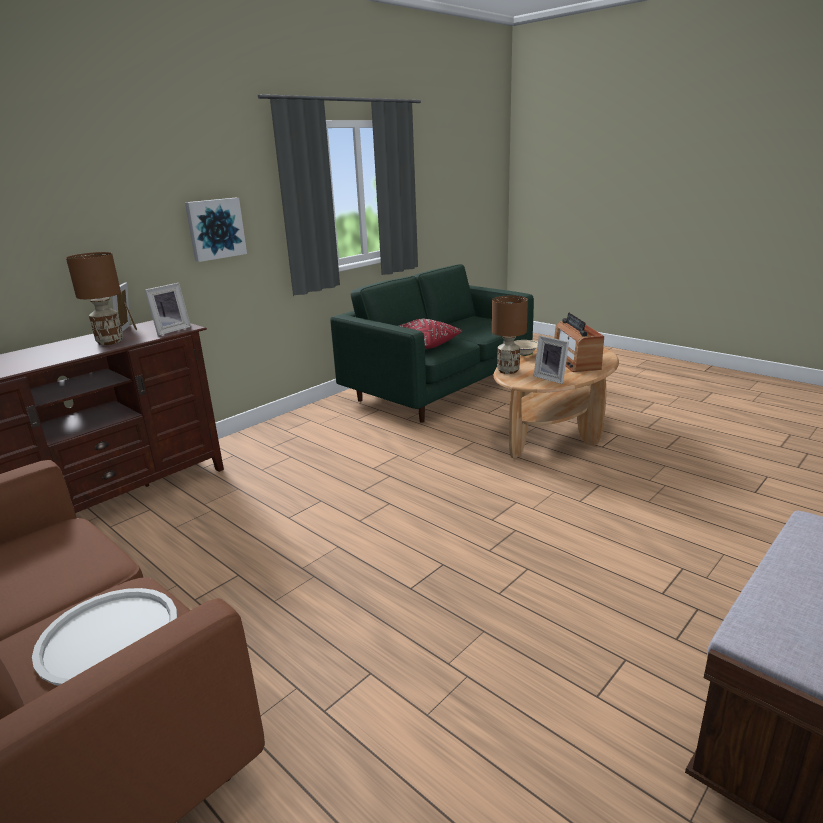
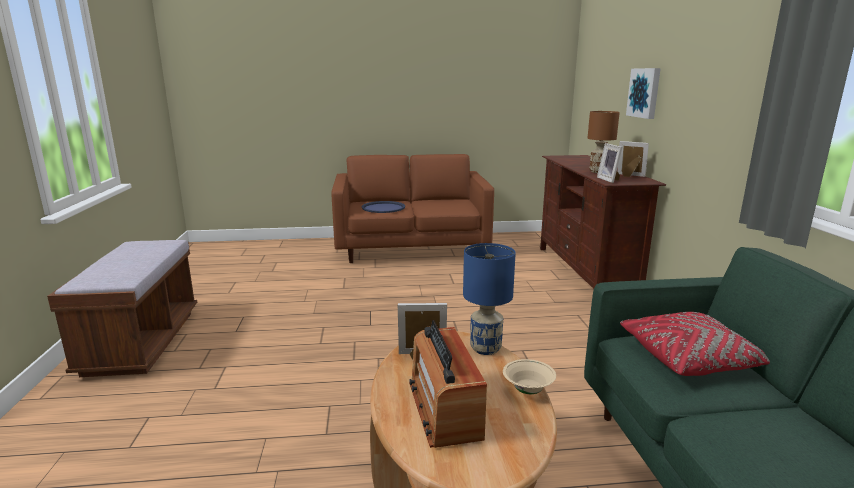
camera: 130 degrees right, 5 degrees down
(109, 636) = (383, 208): white tray -> blue tray
(215, 229) = (719, 119): picture -> picture (645, 93)
(508, 371) = (486, 349): brown table lamp -> blue table lamp
(575, 361) = (444, 408): radio -> radio turned 135 degrees counterclockwise

